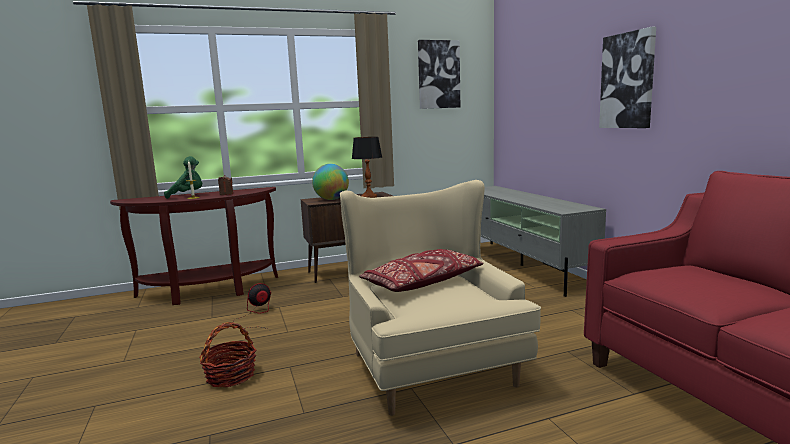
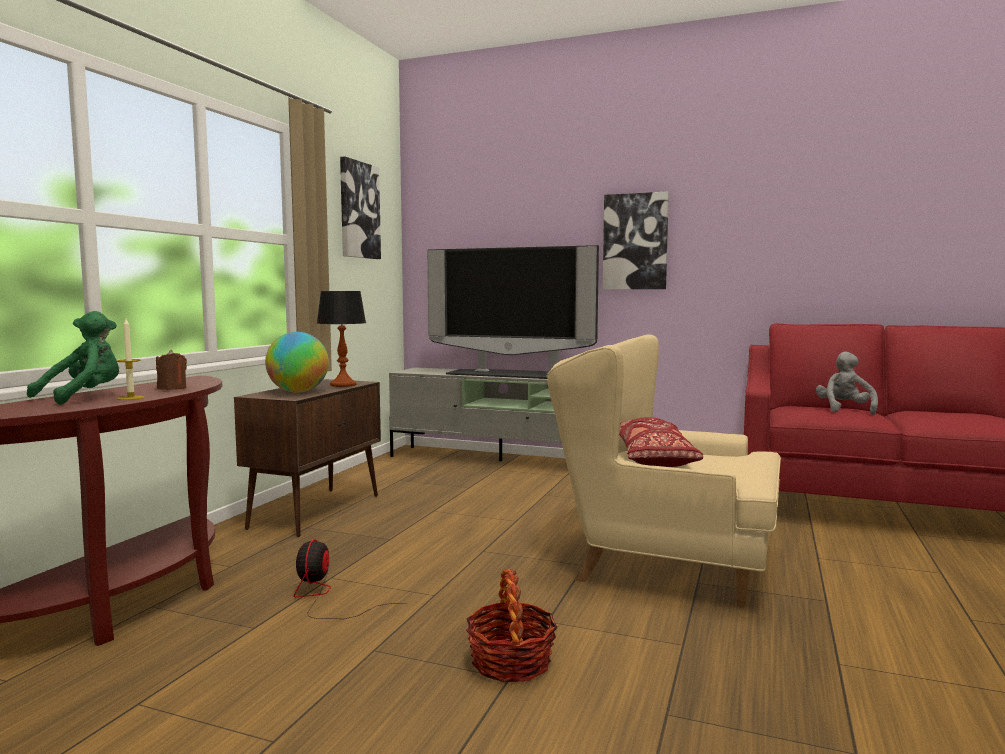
camera: 50 degrees left, 5 degrees down
(528, 199) = (515, 374): none -> television
(716, 283) = (844, 410): none -> grey plush toy

